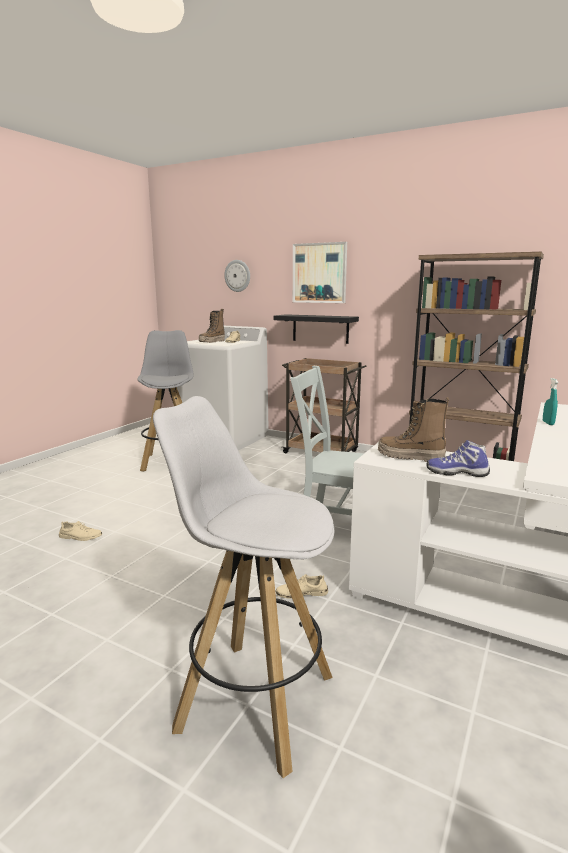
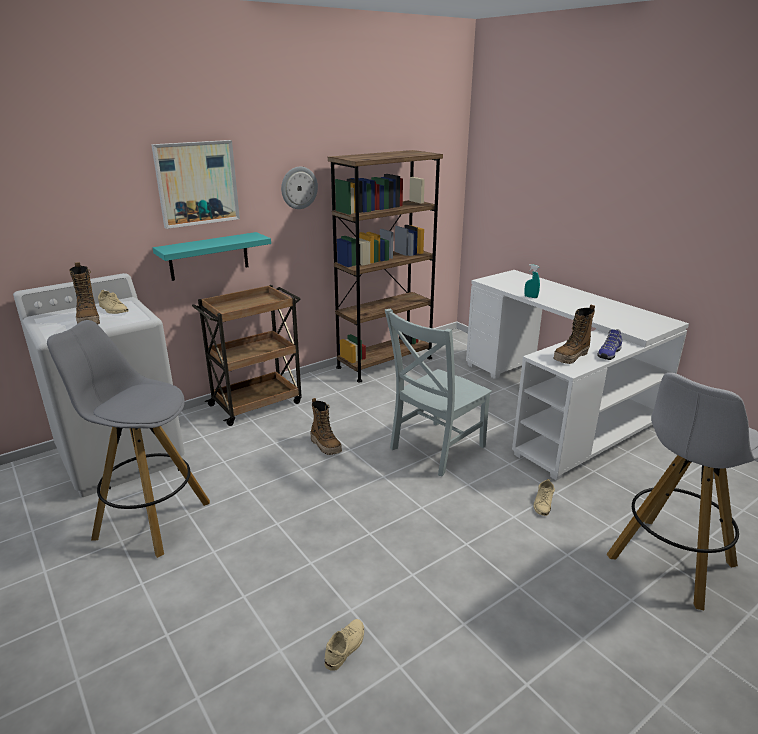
camera: 65 degrees left, 10 degrees up
(237, 276) = (49, 200): wall clock -> wall clock (299, 187)
(293, 483) = (326, 446): none -> boot
(320, 328) = (209, 256): black shelf -> turquoise shelf

